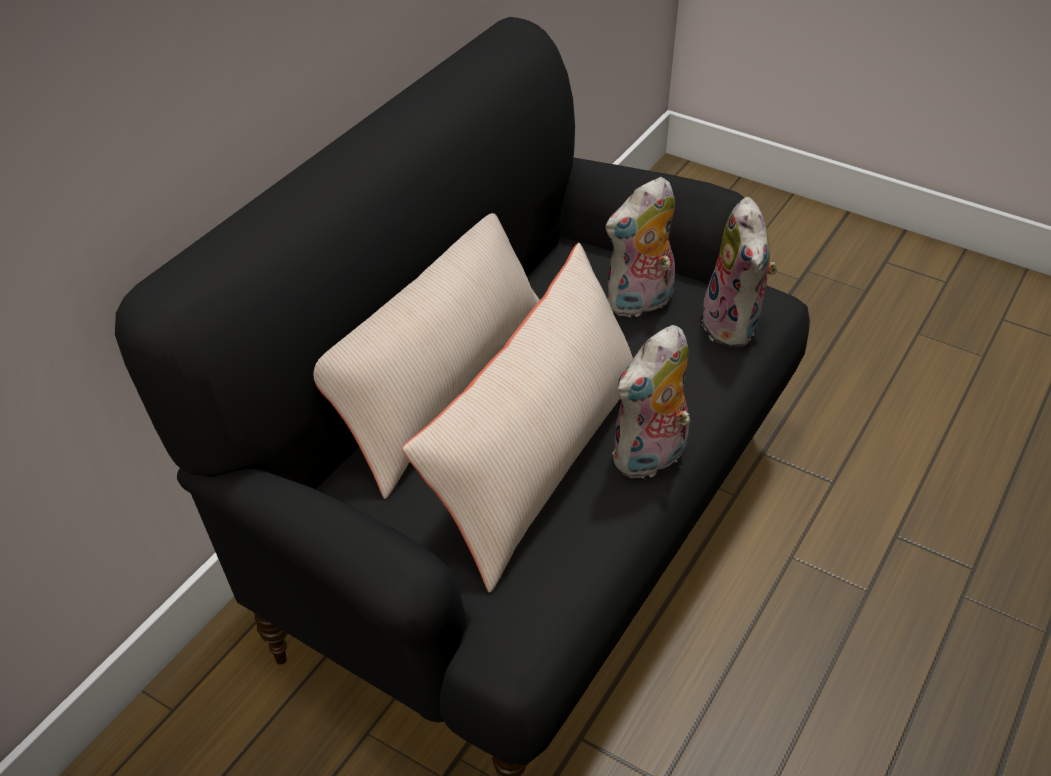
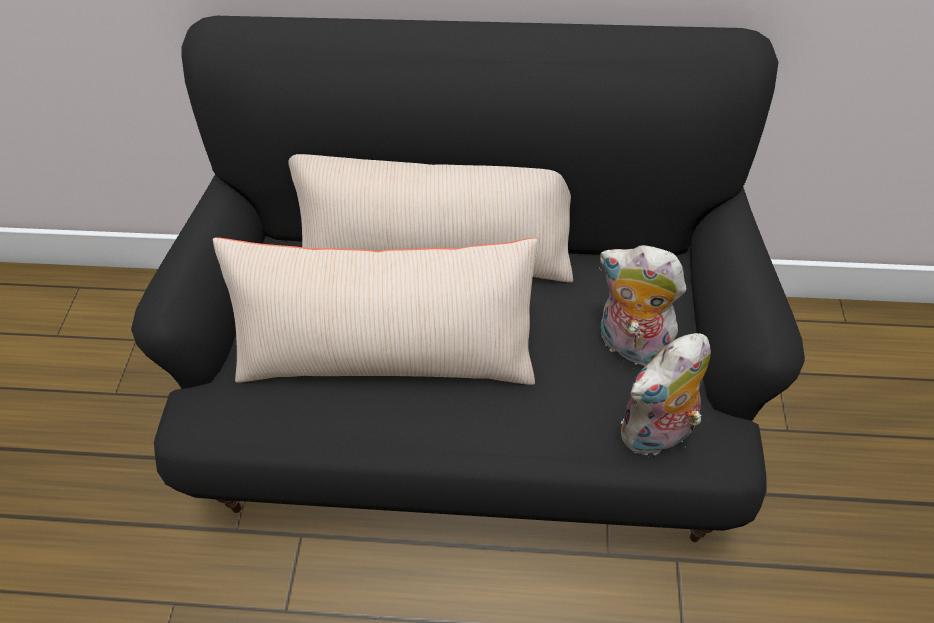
camera: 65 degrees right, 10 degrees up
(650, 459) = (433, 432): plush toy -> none

